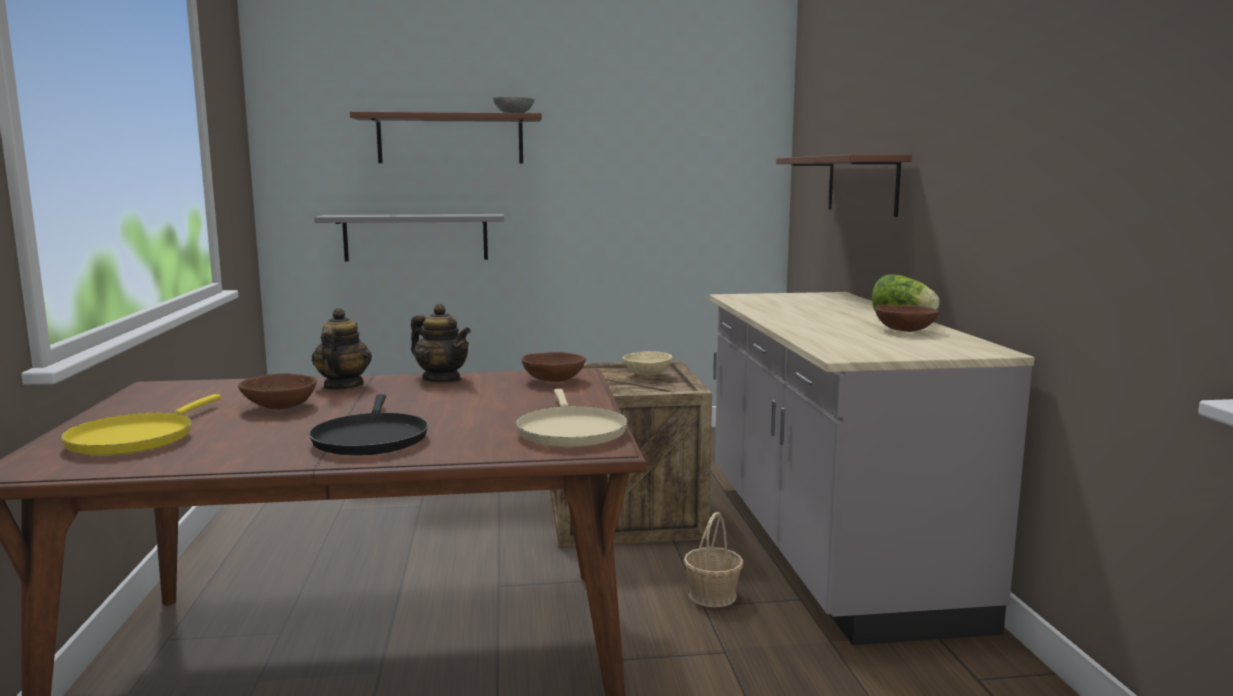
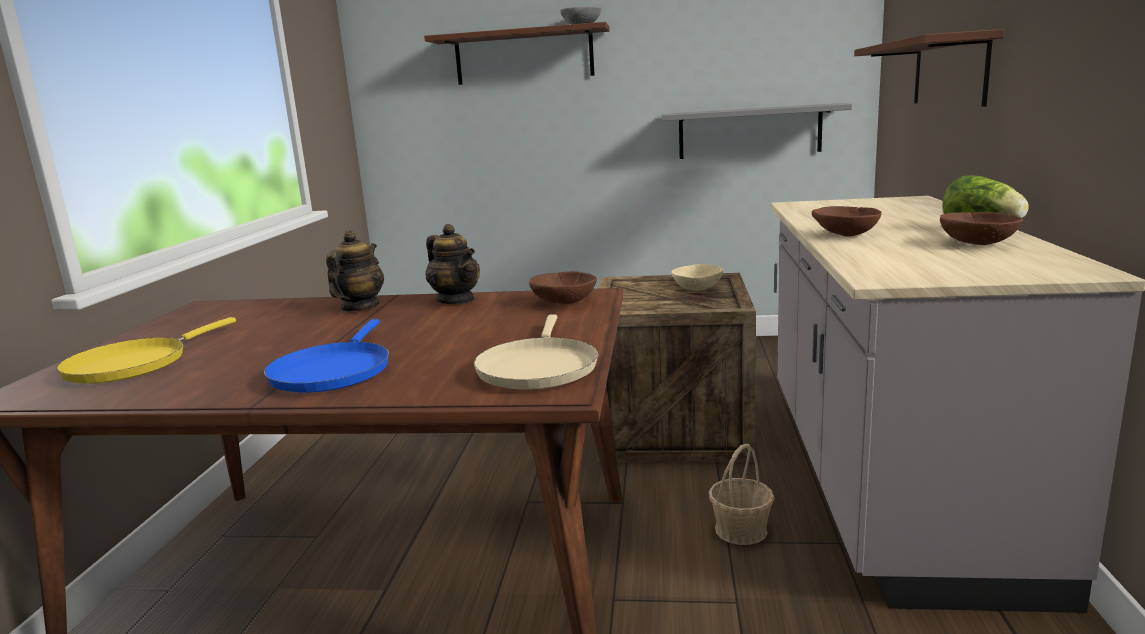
camera: 15 degrees right, 5 degrees up
(278, 407) = (283, 331): brown bowl -> brown bowl (844, 235)
(370, 438) = (333, 371): black frying pan -> blue frying pan
(416, 237) = (496, 154): grey shelf -> grey shelf (749, 132)

